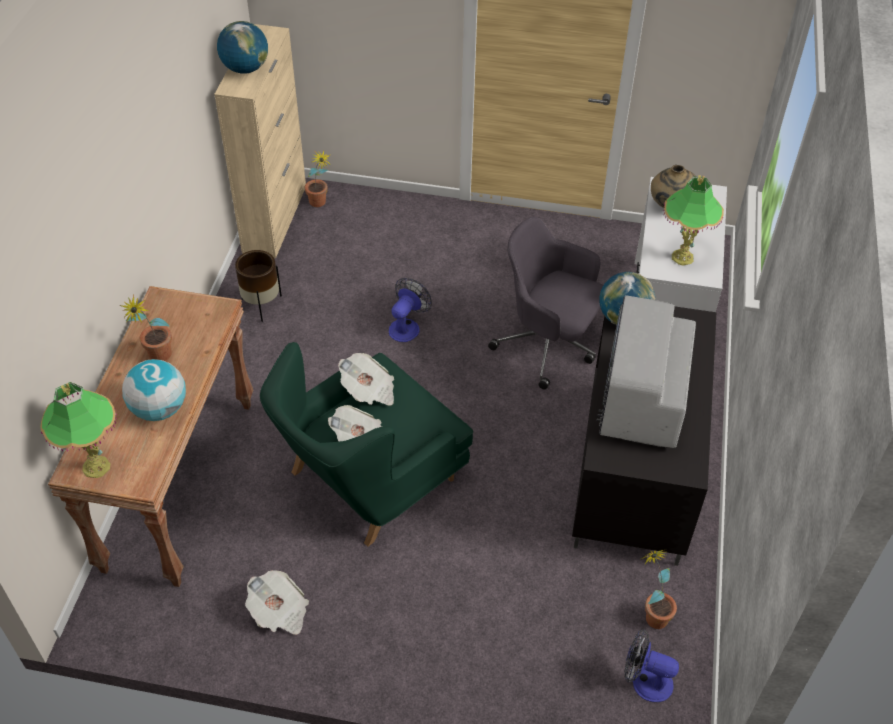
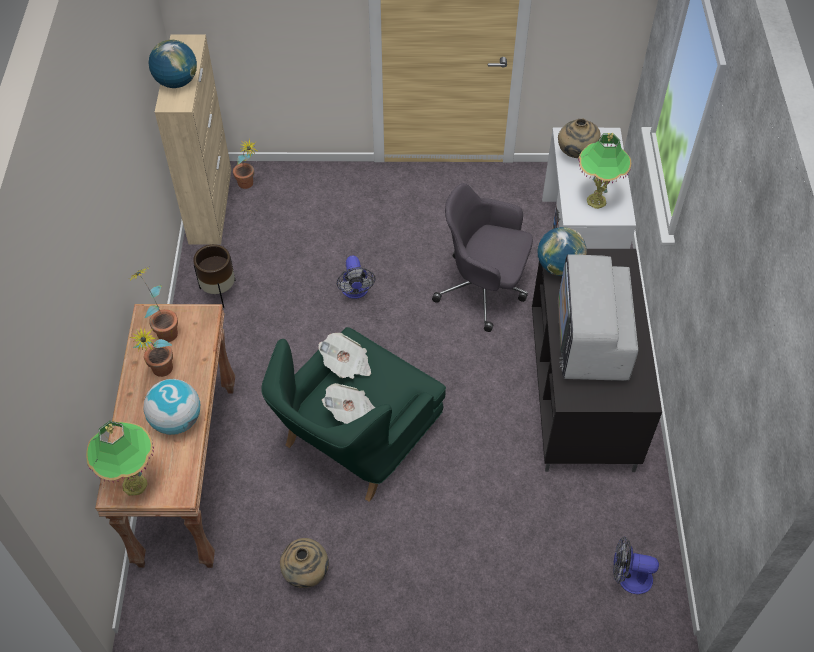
camera: 10 degrees left, 5 degrees up
(279, 612) = (306, 574): newspaper -> beige vase
(407, 326) = (355, 291): fan -> fan turned 150 degrees clockwise
(652, 613) = (622, 517): potted plant -> potted plant (163, 330)

